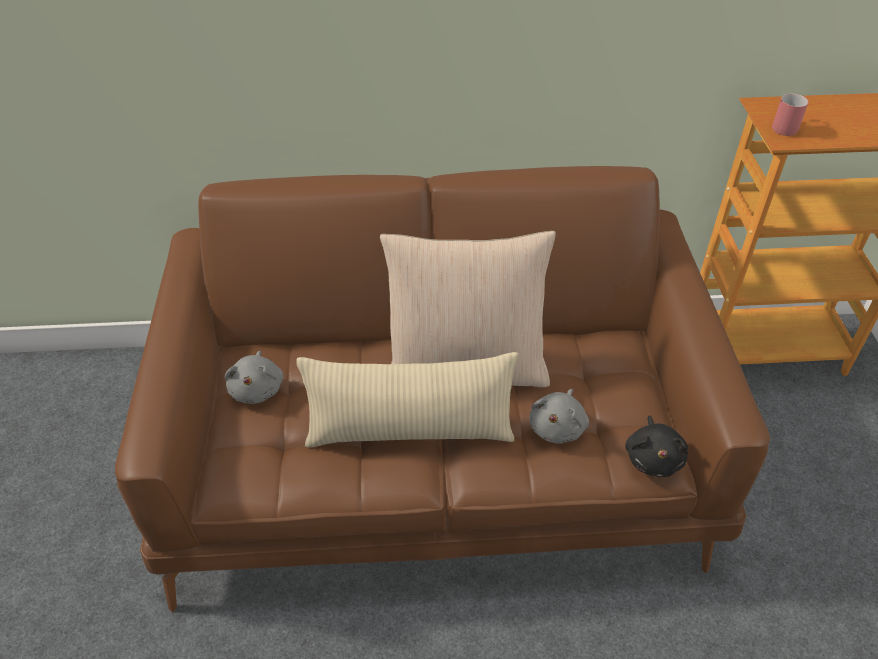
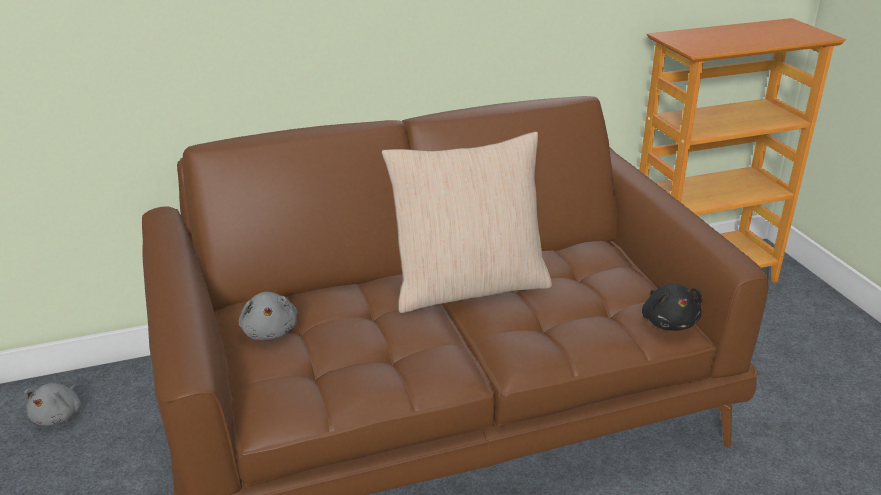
camera: 15 degrees left, 15 degrees down
(410, 431) = (437, 339): beige pillow -> none
(558, 427) = (574, 313): grey plush toy -> grey plush toy (59, 416)
(788, 126) = (695, 44): red mug -> none

